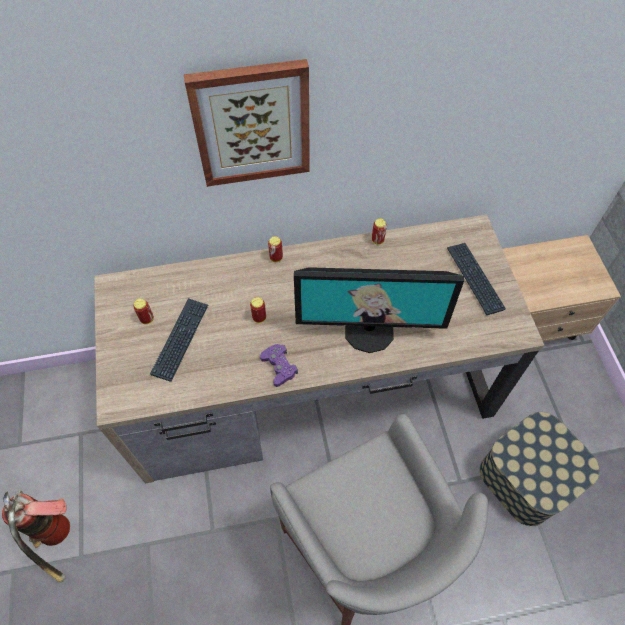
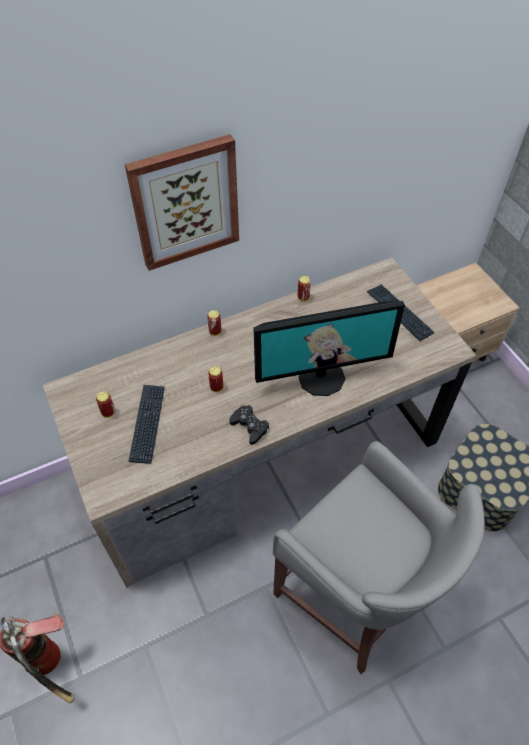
camera: 15 degrees left, 5 degrees down
(279, 367) = (249, 426): purple game controller -> black game controller

